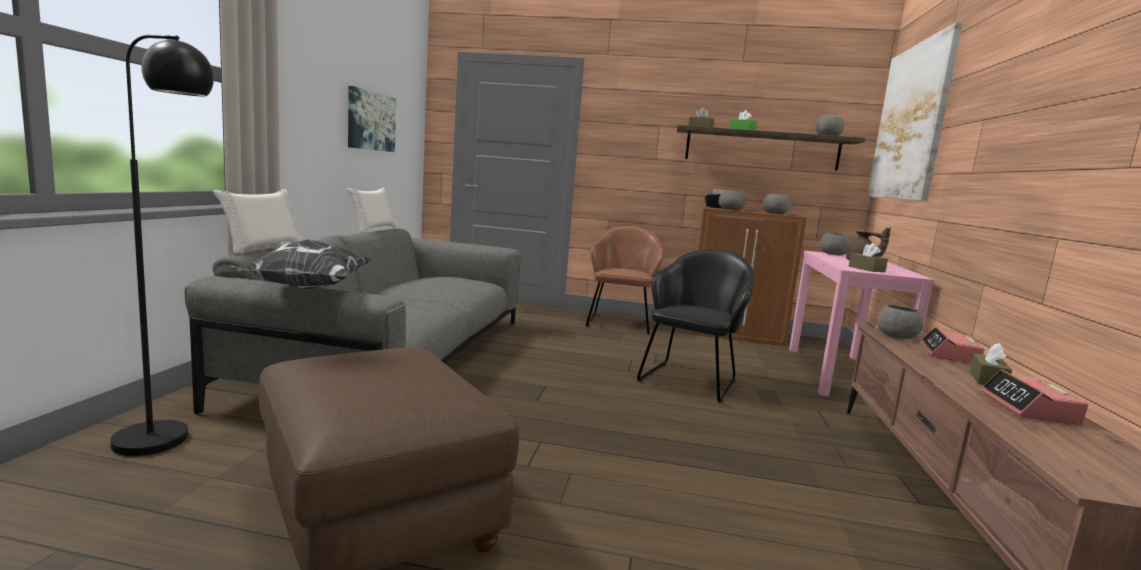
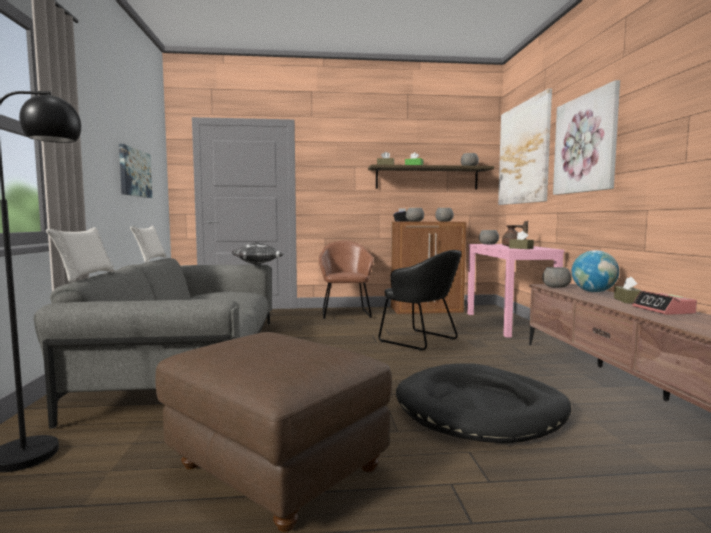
camera: 15 degrees left, 5 degrees down
(305, 289) = (152, 301): pillow -> pillow (256, 264)
(691, 380) = (421, 341): black armchair -> black armchair turned 120 degrees clockwise
(697, 497) = (481, 409): none -> black dog bed
(949, 354) = (593, 292): alarm clock -> globe
(991, 117) = (585, 144): none -> picture

